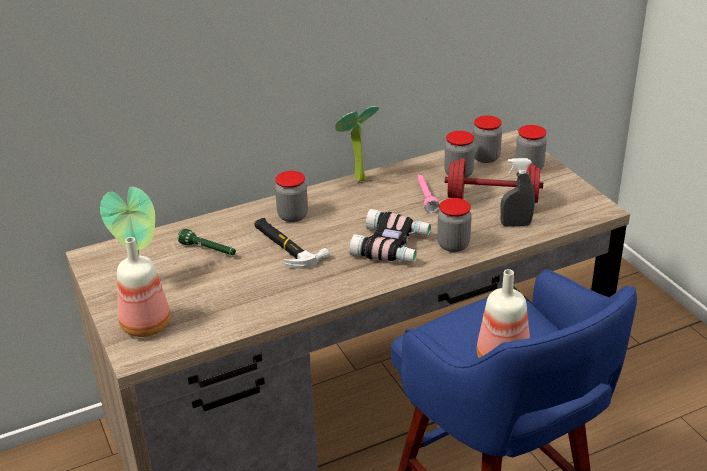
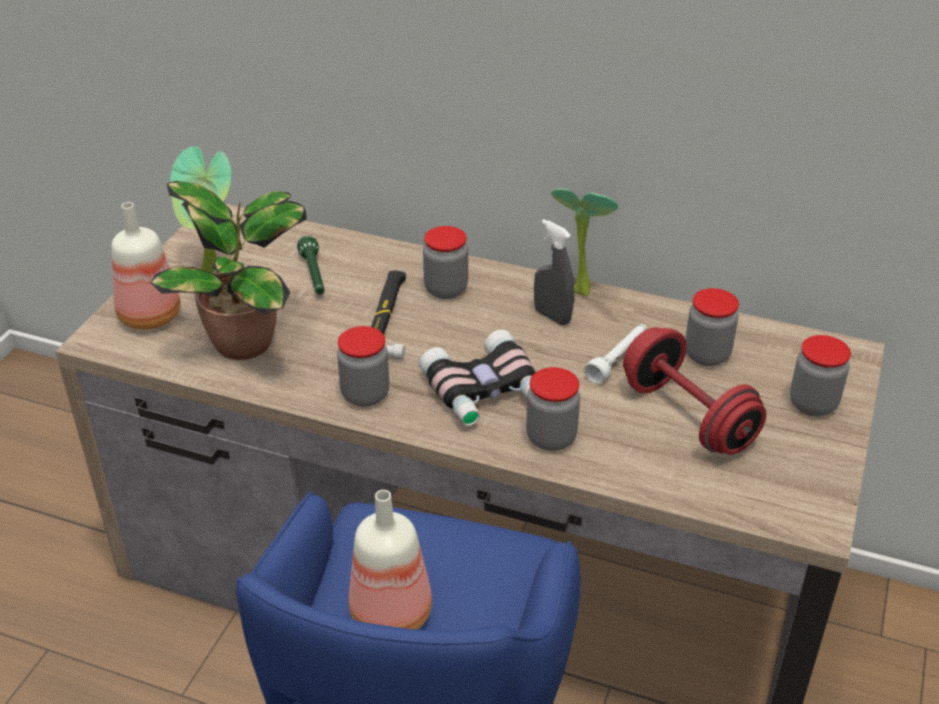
camera: 45 degrees right, 5 degrees up
(231, 301) = (248, 342): none -> potted plant
(425, 197) = (618, 359): pink flashlight -> white flashlight
(485, 157) = (777, 355): jar -> jar (365, 394)
(515, 224) = (667, 465): grey spray bottle -> grey spray bottle (552, 316)

